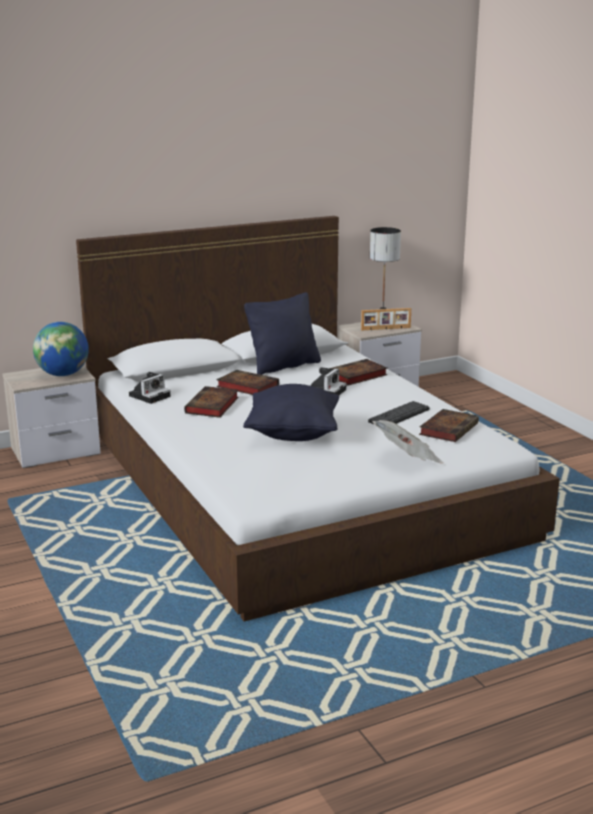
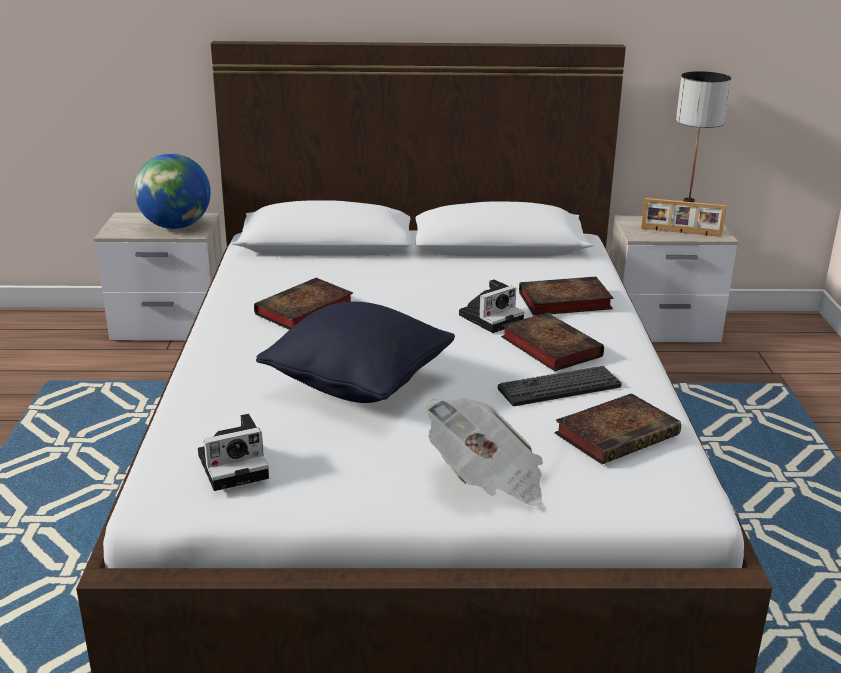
camera: 25 degrees right, 5 degrees up
(150, 395) = (247, 277): camera -> camera (236, 465)
(246, 386) = (385, 288): book -> book (548, 346)
(284, 366) = (475, 265): black pillow -> none

